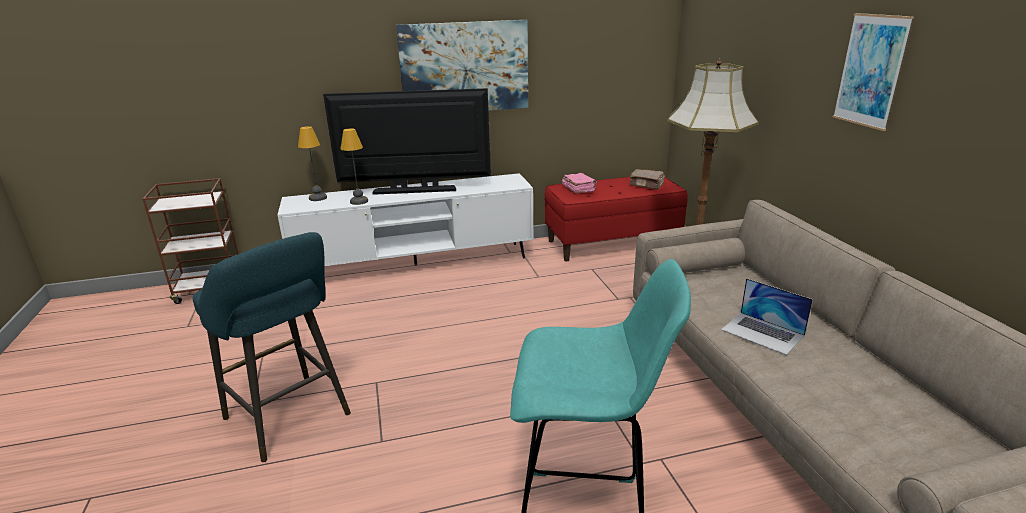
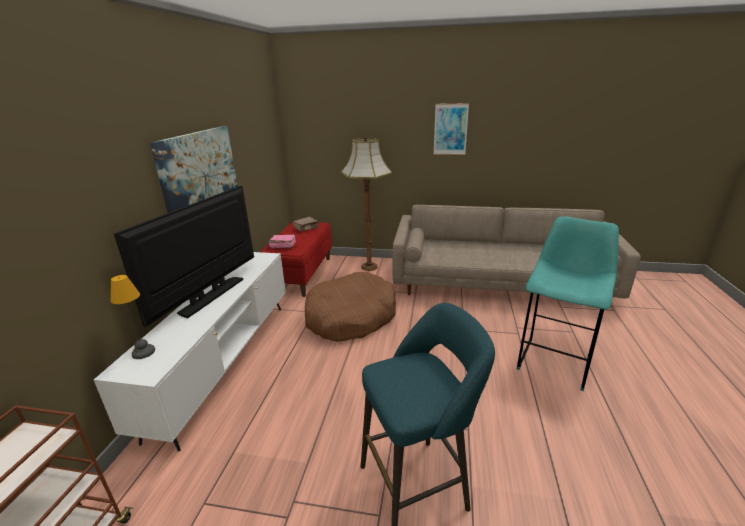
camera: 65 degrees left, 0 degrees up
(359, 201) = (196, 327): table lamp -> none
(548, 302) = (350, 317): none -> brown dog bed
(762, 333) = (487, 256): laptop -> none

